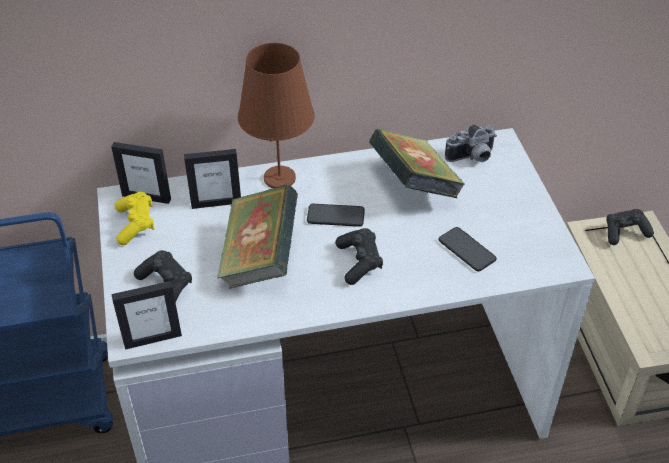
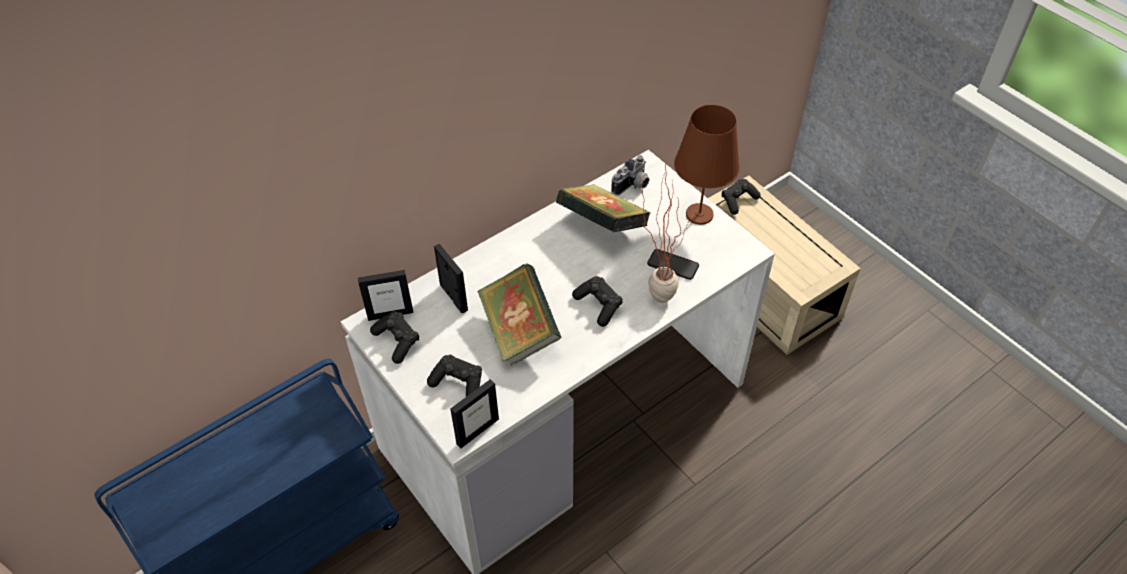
camera: 25 degrees left, 5 degrees up
(135, 224) = (397, 341): yellow game controller -> black game controller
(216, 203) = (453, 297): picture frame -> picture frame turned 90 degrees counterclockwise
(280, 178) = (492, 257): brown table lamp -> brown table lamp (700, 214)
(335, 216) = (557, 273): phone -> none
(429, 270) = (655, 292): none -> potted plant

